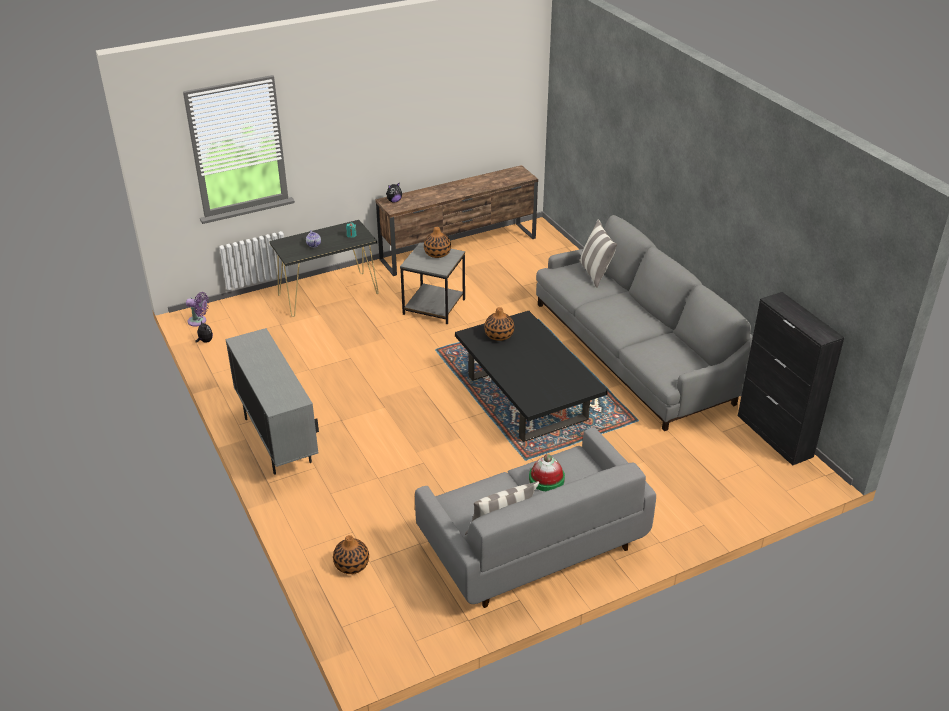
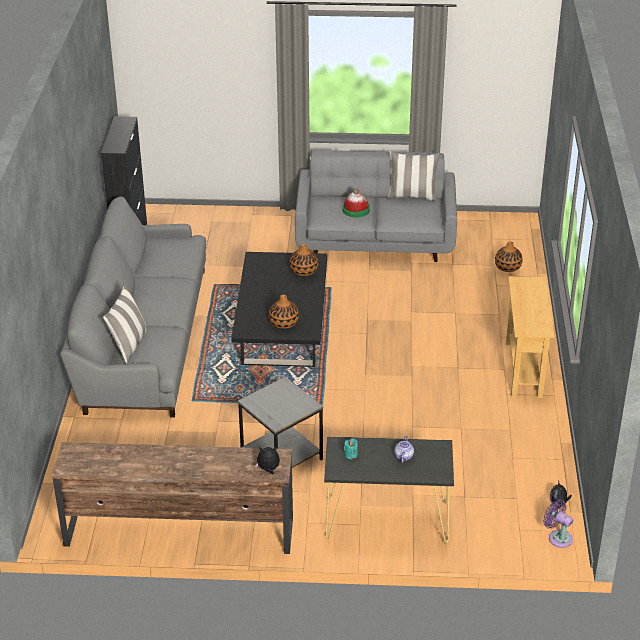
camera: 150 degrees left, 0 degrees up
(277, 440) = (523, 369): grey cabinet -> beige console table
(437, 253) = (269, 408): vase -> vase (303, 271)

